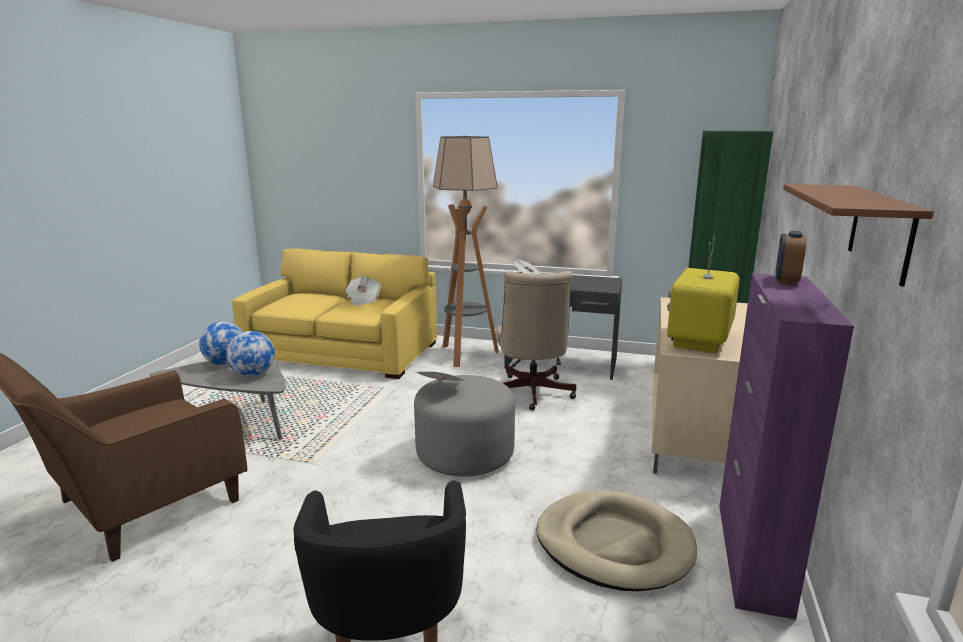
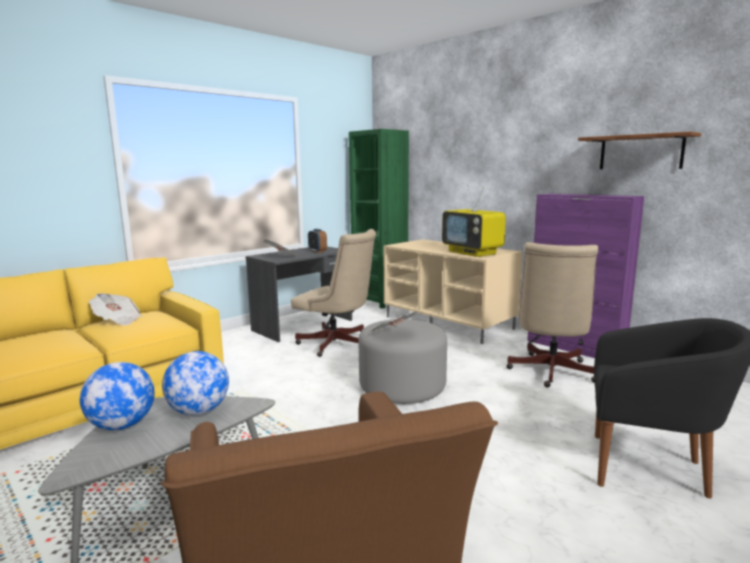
camera: 60 degrees left, 5 degrees down
(466, 354) = (225, 347): floor lamp -> none
(614, 544) = (550, 373): beige dog bed -> beige office chair
(786, 280) = (556, 194): alarm clock -> alarm clock (317, 251)

